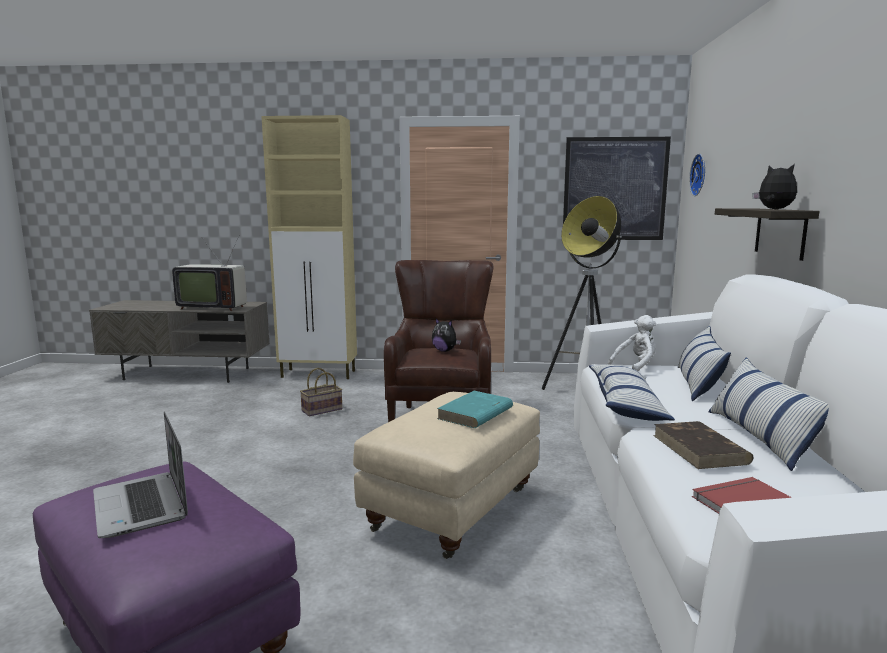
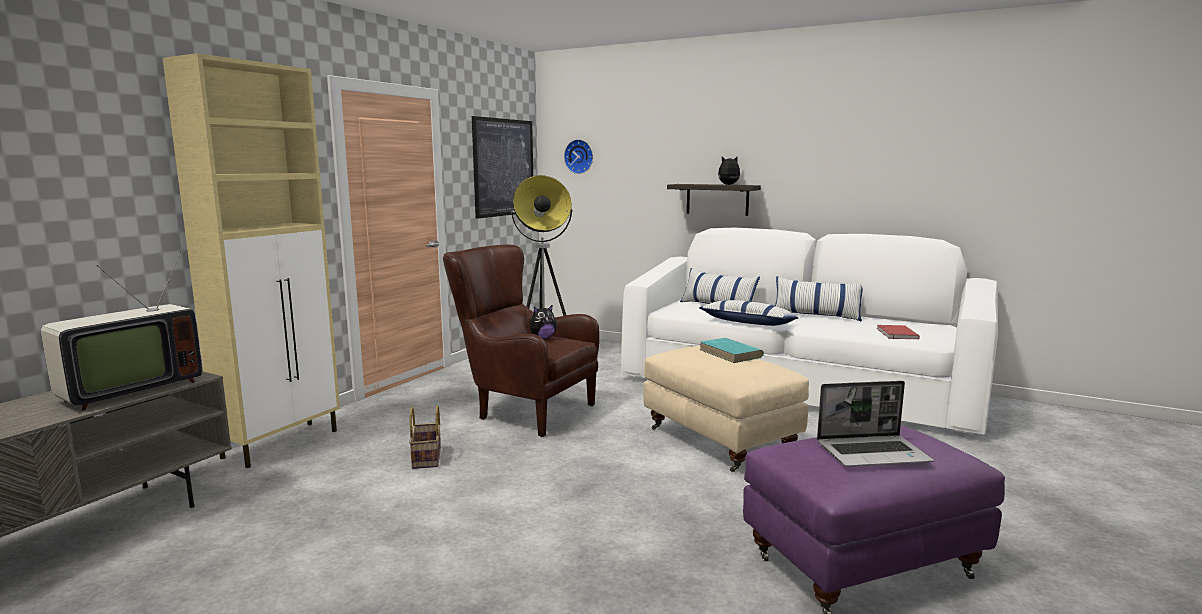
camera: 65 degrees left, 0 degrees up
(635, 366) = (669, 307): white plush toy -> none
(700, 449) = (830, 326): brown book -> none

